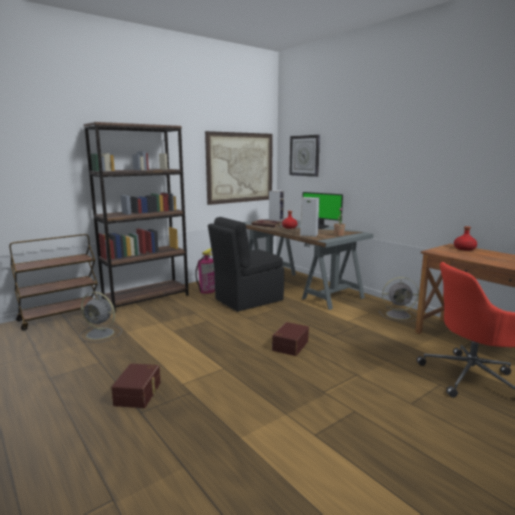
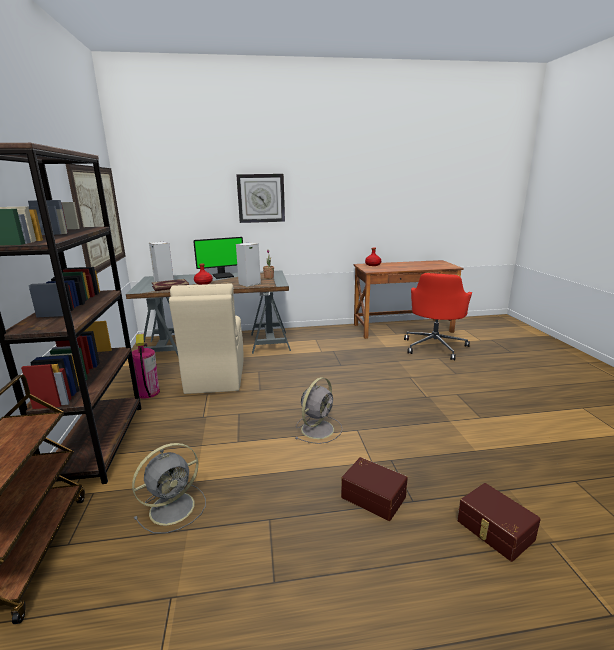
camera: 60 degrees left, 5 degrees up
(247, 300) = (215, 378): black chair -> beige chair
(289, 345) = (341, 387): brown storage box -> brown storage box (494, 531)
(304, 155) = (170, 197): wall clock -> wall clock (261, 198)
(399, 315) = (332, 332): grey fan -> grey fan (318, 428)

